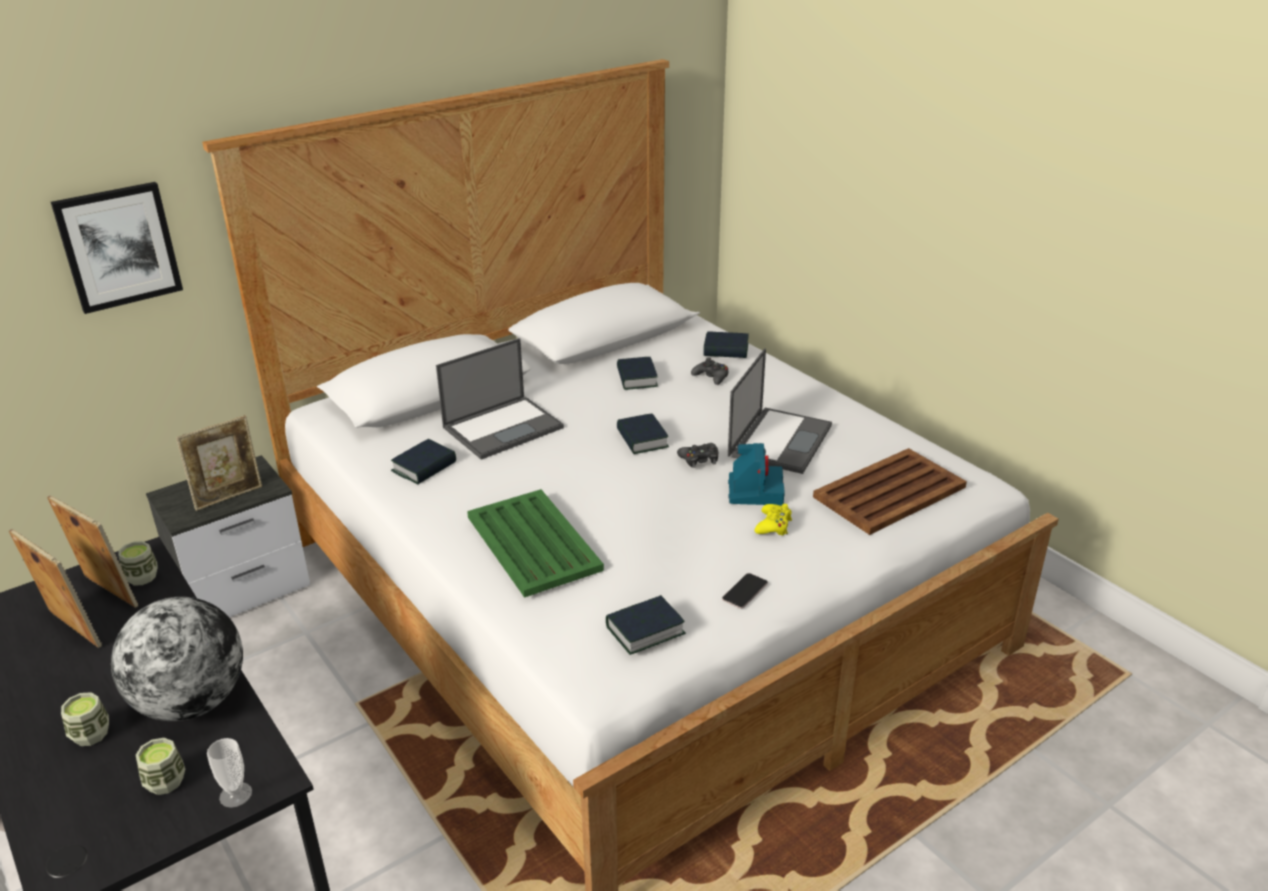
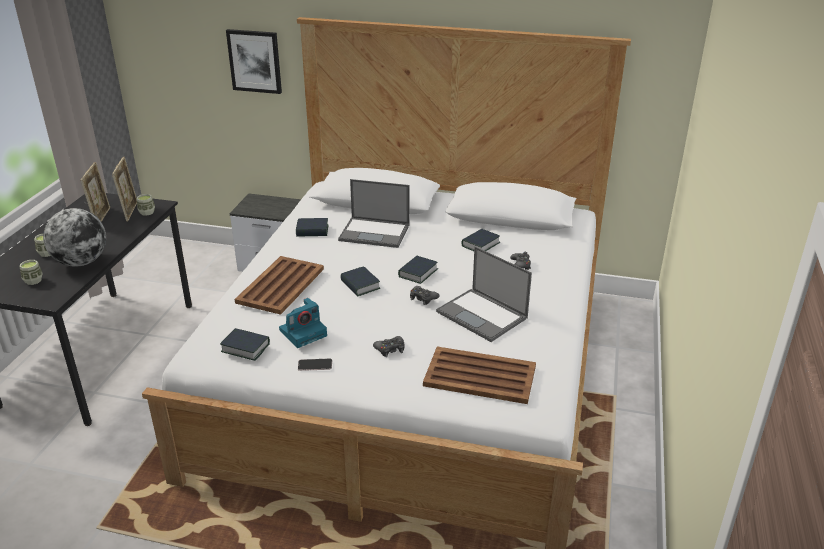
camera: 50 degrees right, 0 degrees up
(229, 496) = (269, 210): picture frame -> none
(235, 795) = (37, 298): cup -> none
(533, 544) = (280, 286): green tray -> brown tray
(726, 350) = (558, 256): book -> book (360, 285)
(755, 490) = (418, 329): camera -> camera (303, 332)
(773, 525) = (390, 349): yellow game controller -> black game controller
(780, 440) = (483, 315): laptop -> laptop turned 60 degrees clockwise

